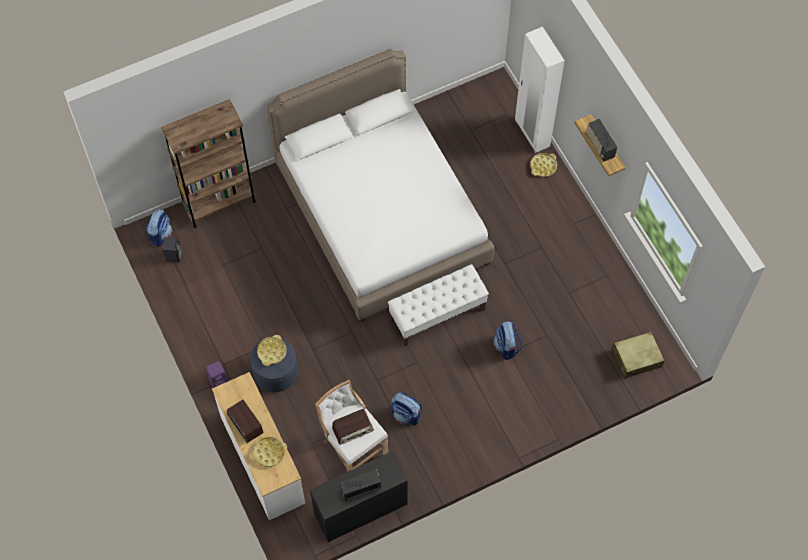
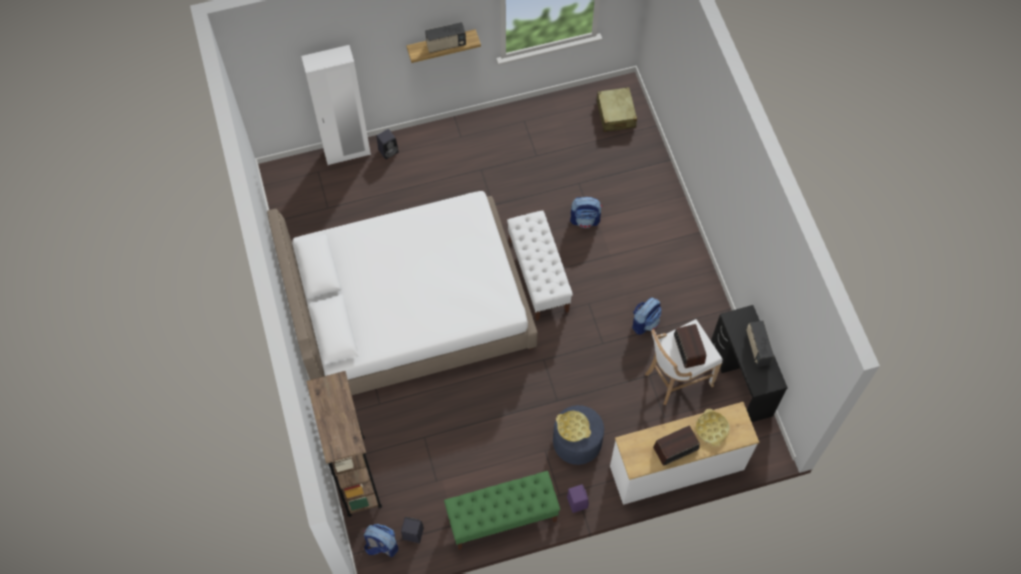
camera: 80 degrees left, 0 degrees up
(196, 321) = (502, 518): none -> green bench
(543, 166) = (388, 150): yellow tray -> black speaker

